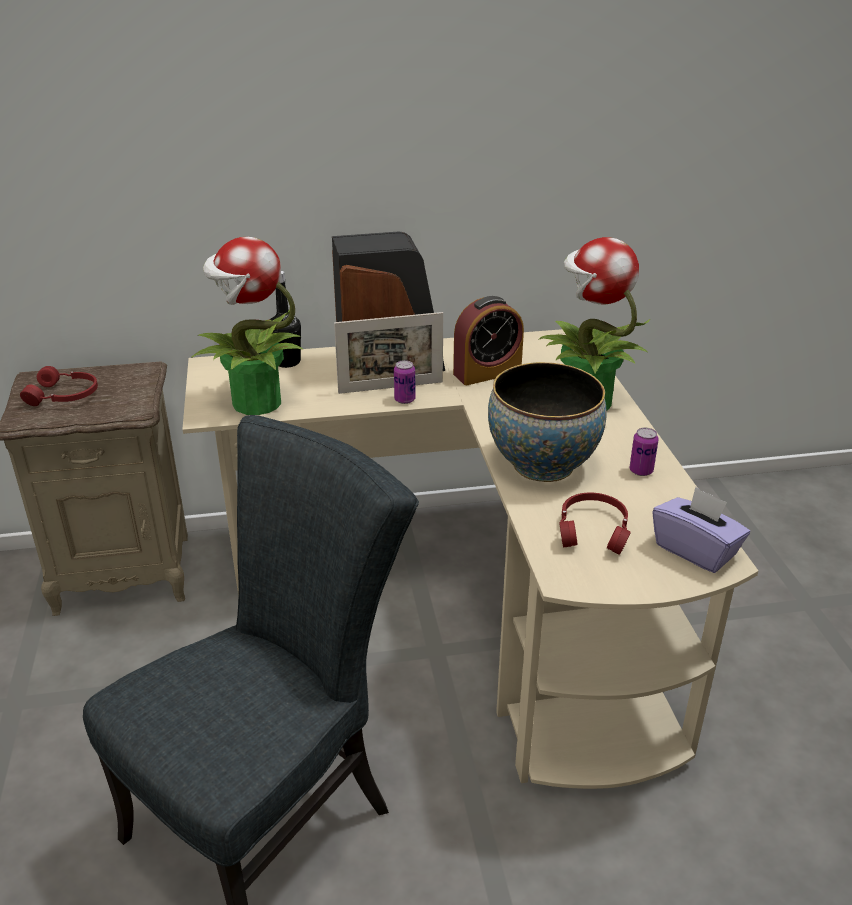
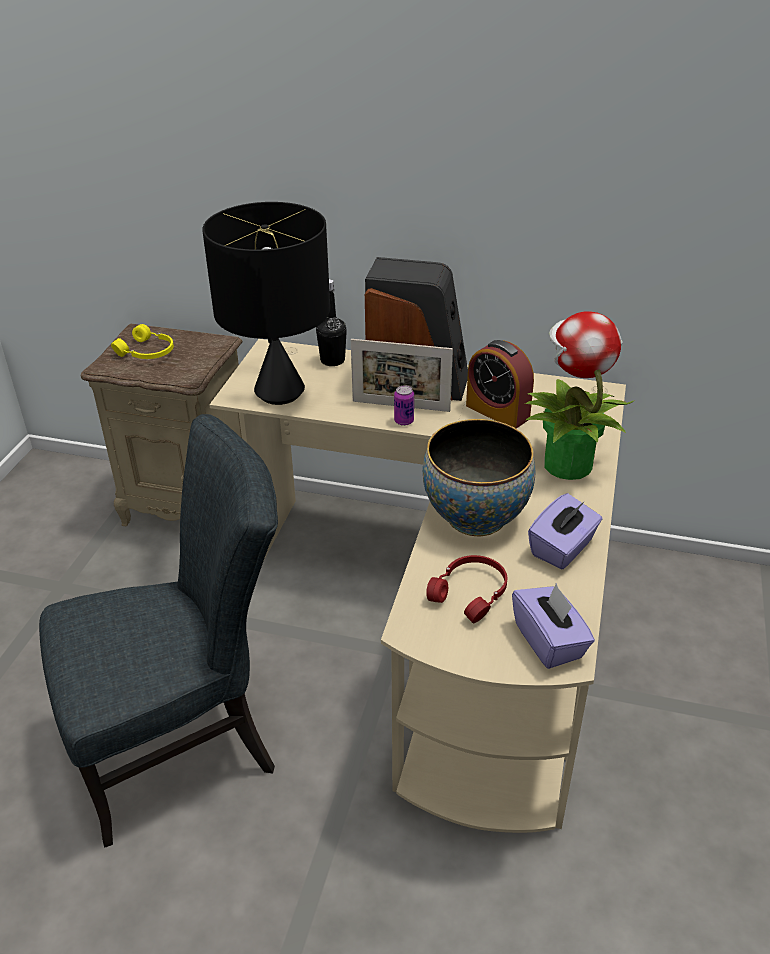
camera: 25 degrees right, 5 degrees up
(64, 396) = (147, 352): red headphones -> yellow headphones
(255, 403) = (280, 394): potted plant -> black table lamp
(487, 373) = (497, 412): alarm clock -> alarm clock turned 45 degrees clockwise
(641, 471) = (562, 548): can -> purple tissue box

